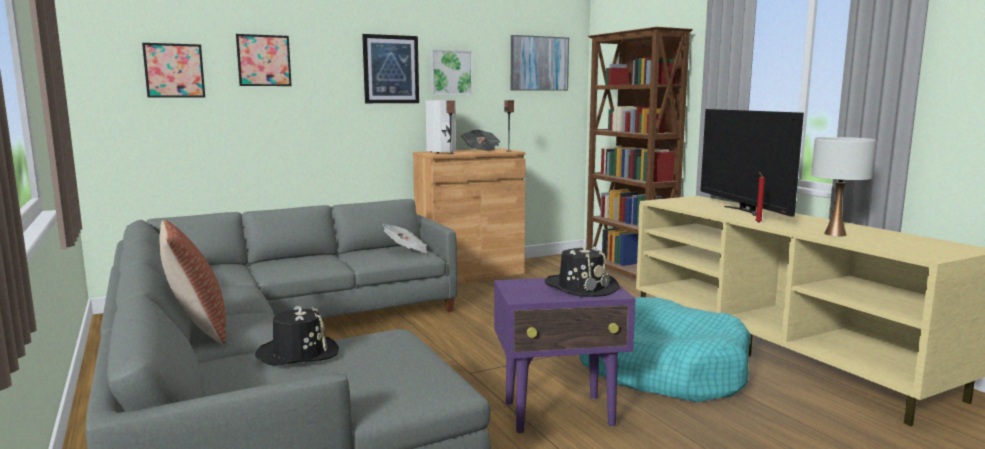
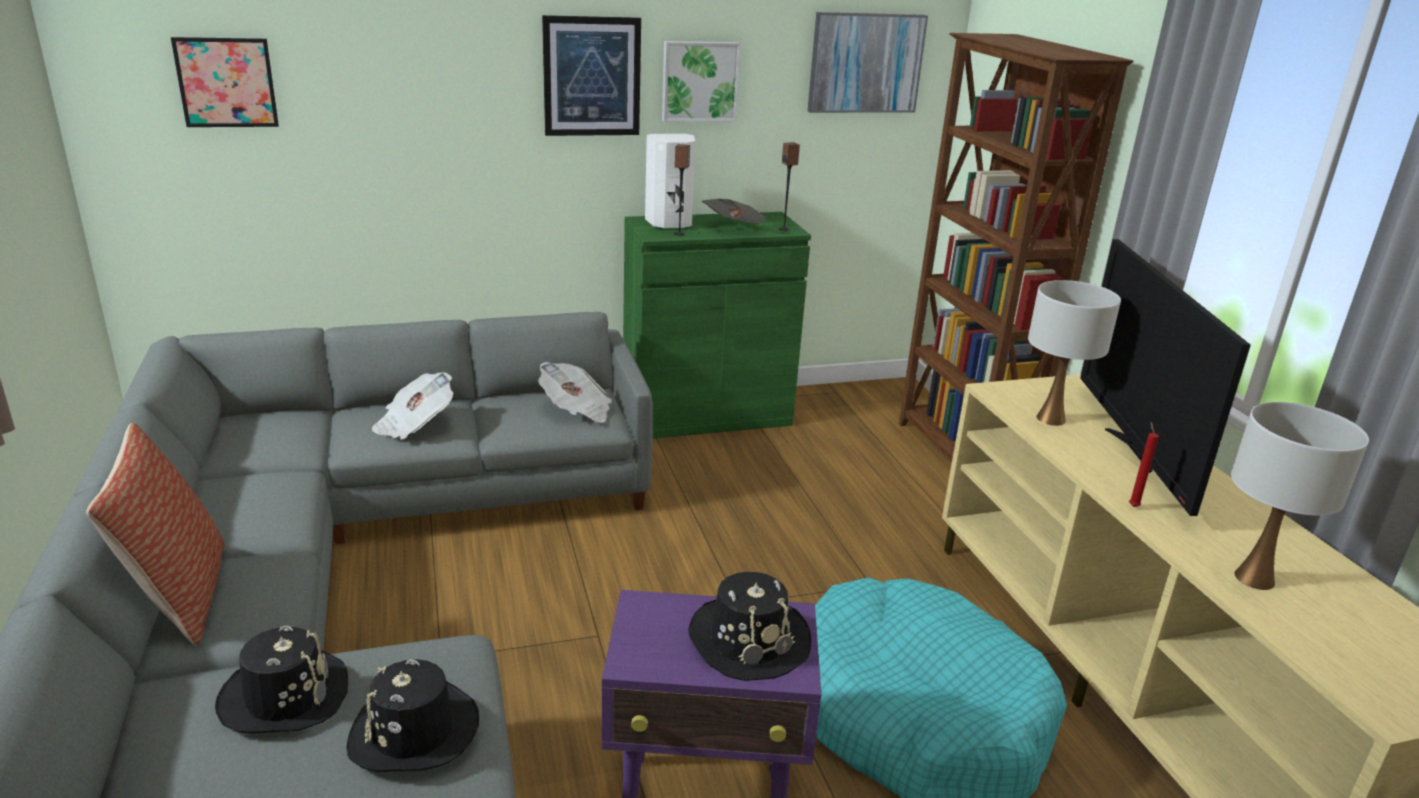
camera: 10 degrees right, 15 degrees up
(264, 60) = (372, 64): picture -> none
(308, 262) = (414, 425): none -> newspaper
(391, 357) = (414, 731): none -> black hat
(470, 273) = (706, 414): brown cabinet -> green cabinet
(693, 206) = (1050, 419): none -> white table lamp

